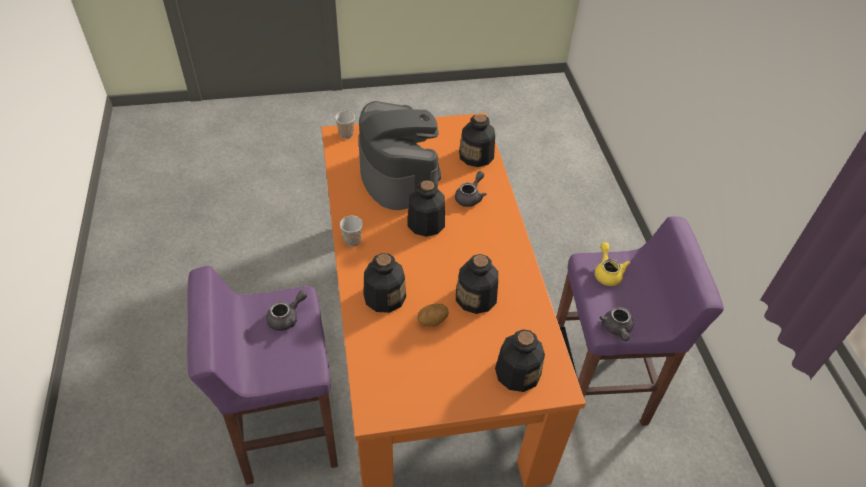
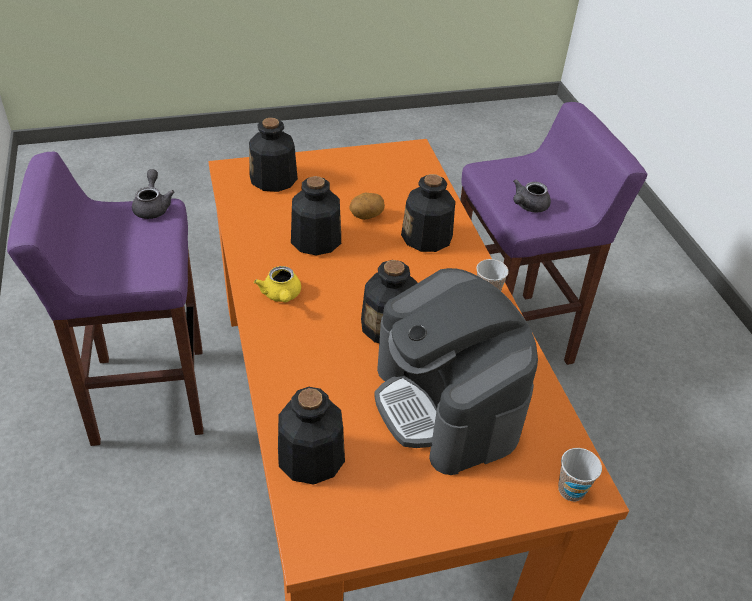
camera: 175 degrees right, 5 degrees down
(470, 197) = (322, 371): grey teapot -> none
(607, 272) = (138, 262): yellow teapot -> yellow teapot (281, 296)

